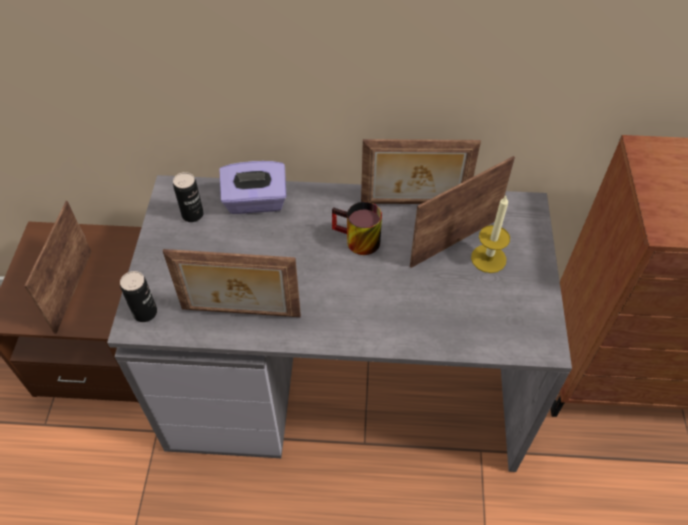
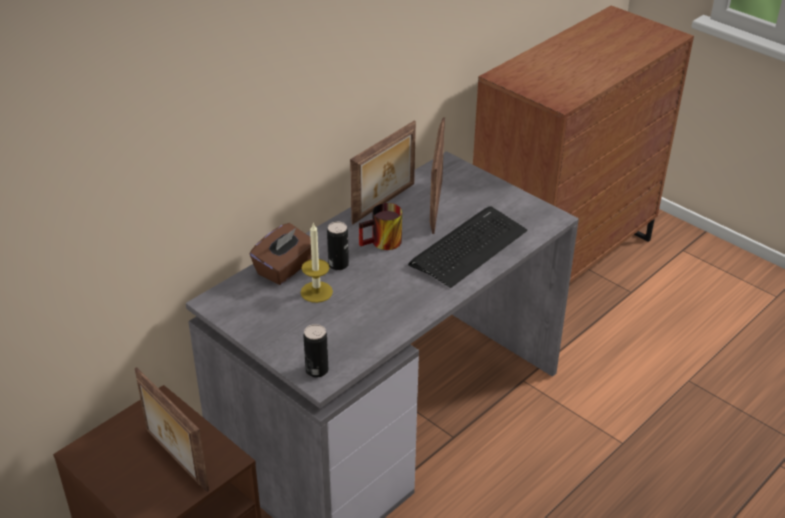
camera: 50 degrees left, 15 degrees down
(192, 214) = (254, 304): can -> can (338, 264)
(240, 314) = (377, 325): picture frame -> none
(255, 202) = (285, 268): purple tissue box -> brown tissue box
(419, 307) = (468, 247): none -> keyboard
(488, 258) = (466, 201): candle -> candle (316, 292)

